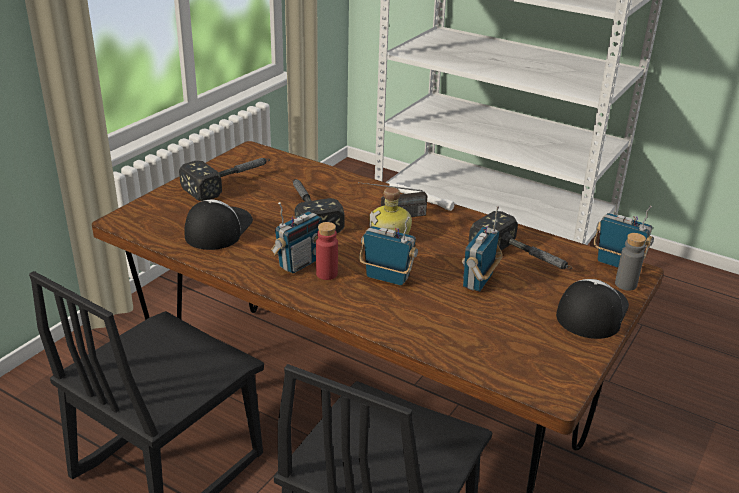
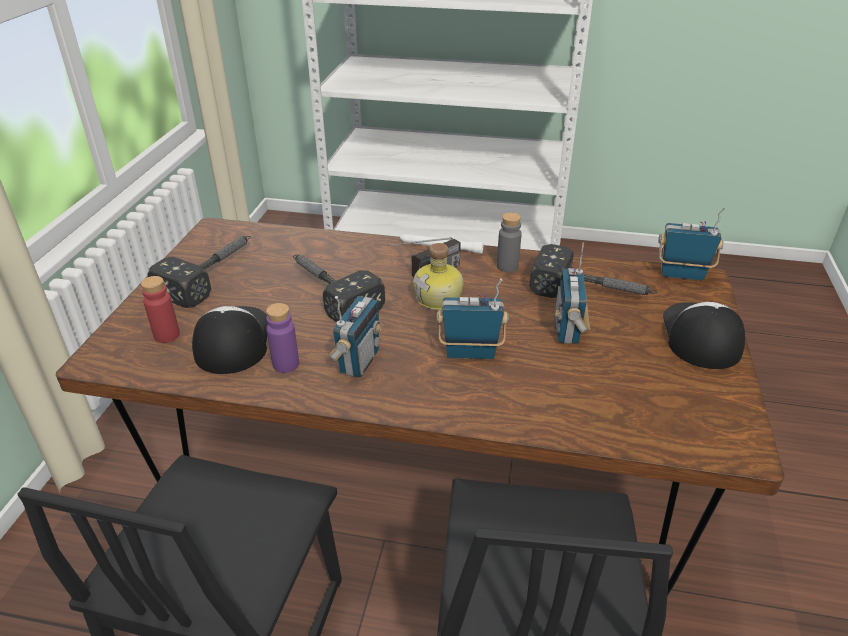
camera: 20 degrees left, 5 degrees up
(245, 253) = (286, 364): none -> purple bottle
(326, 274) = (400, 367): red bottle -> red bottle (167, 335)
(625, 284) = (706, 296): grey bottle -> grey bottle (507, 266)

